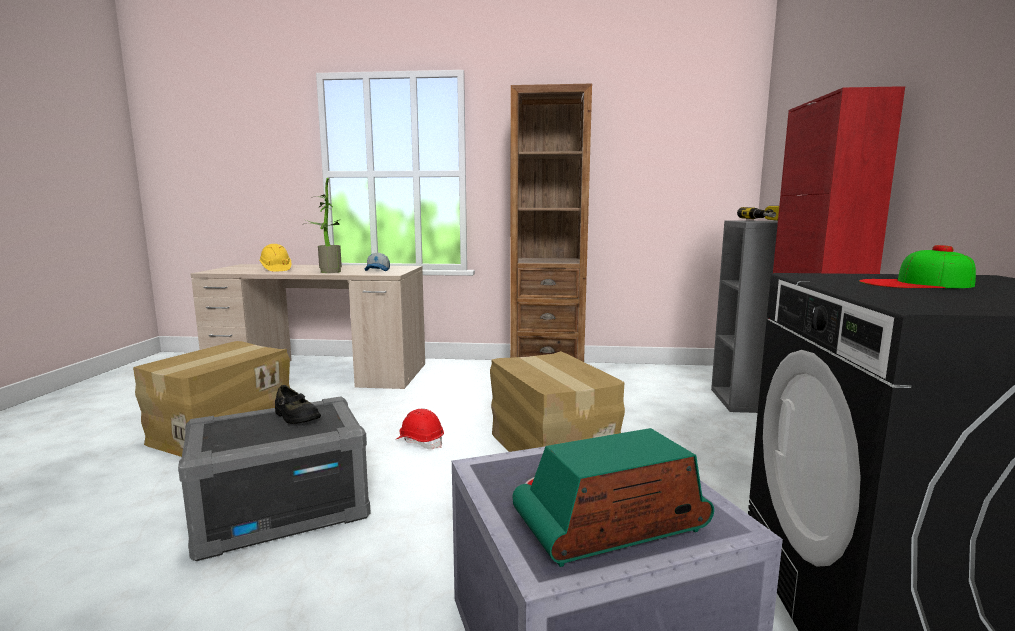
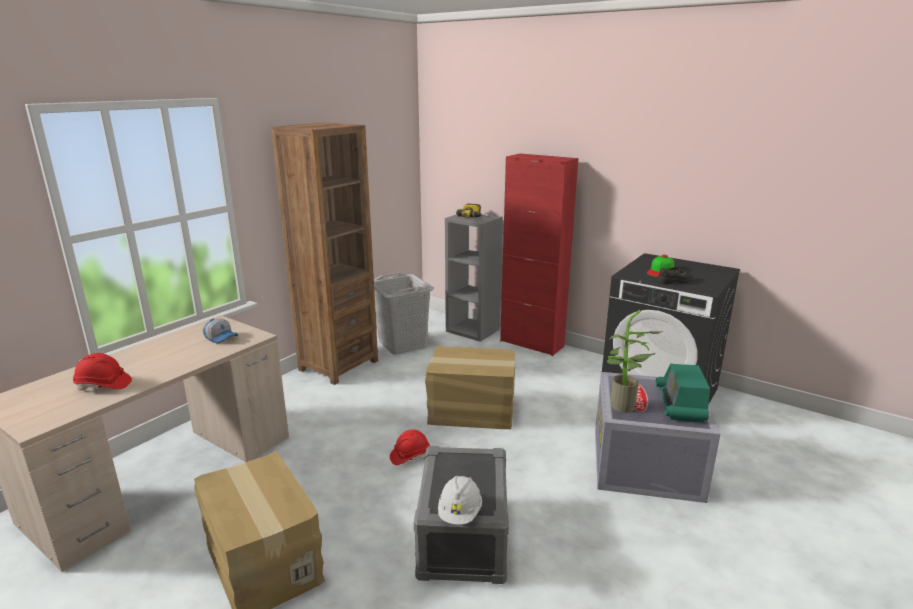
camera: 60 degrees left, 10 degrees up
(207, 436) = (460, 513): none -> white hard hat
(276, 269) = (103, 385): yellow hard hat -> red hard hat
(296, 417) = (455, 470): black shoe -> black shoe (675, 281)
(327, 272) = (185, 361): potted plant -> potted plant (622, 408)
(638, 380) = (402, 344): none -> grey laundry basket

